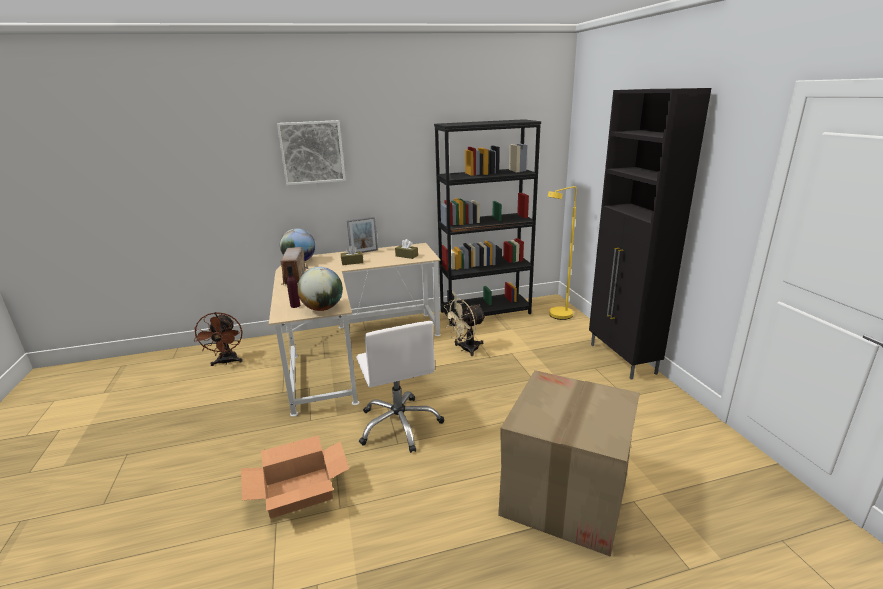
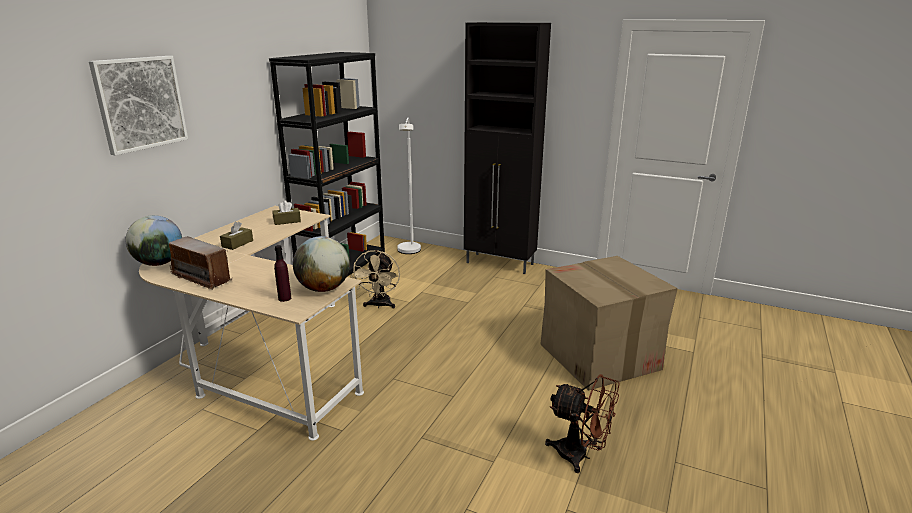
camera: 50 degrees left, 0 degrees up
(227, 362) = (103, 451): brown fan -> brown fan (580, 456)
(299, 491) = (442, 478): cardboard box -> none
(364, 252) = (224, 231): picture frame -> none
(400, 424) = (430, 384): white office chair -> none
(557, 317) = (409, 252): yellow floor lamp -> white floor lamp

